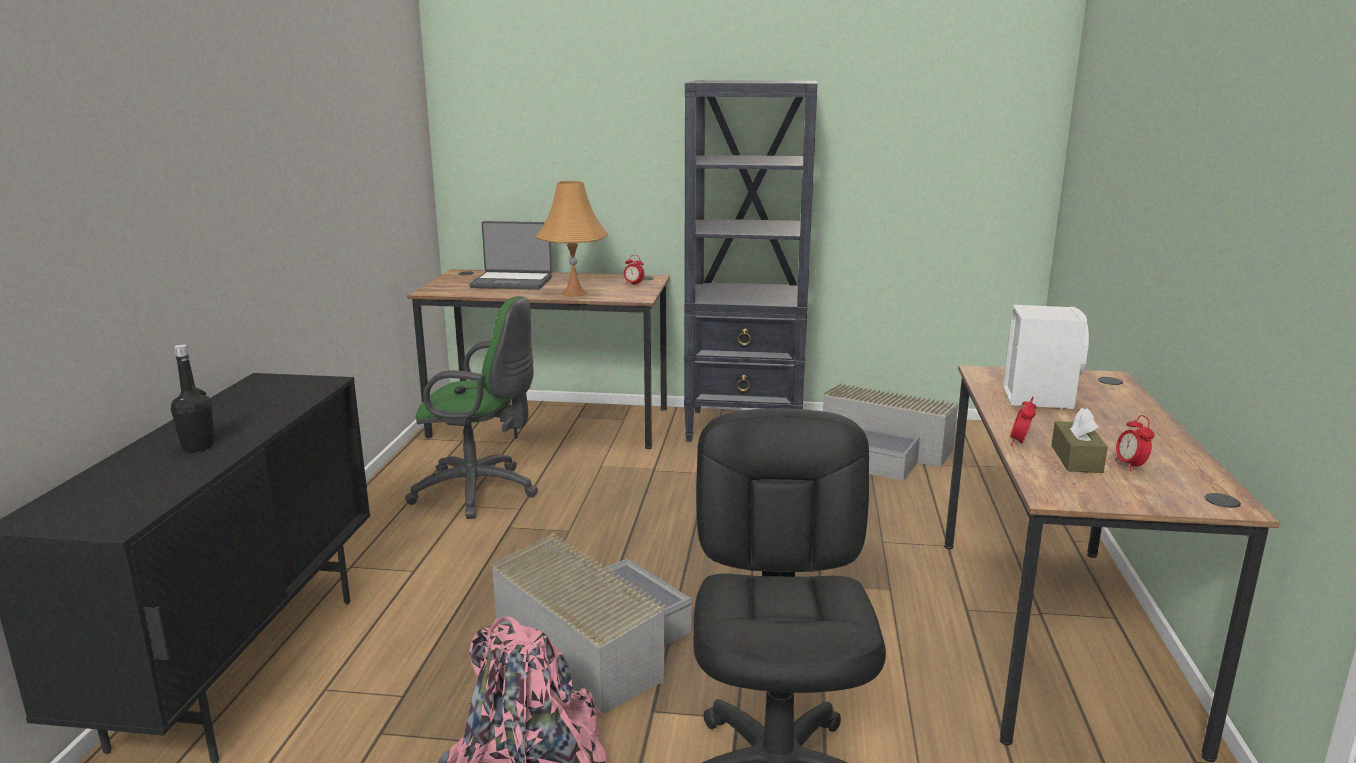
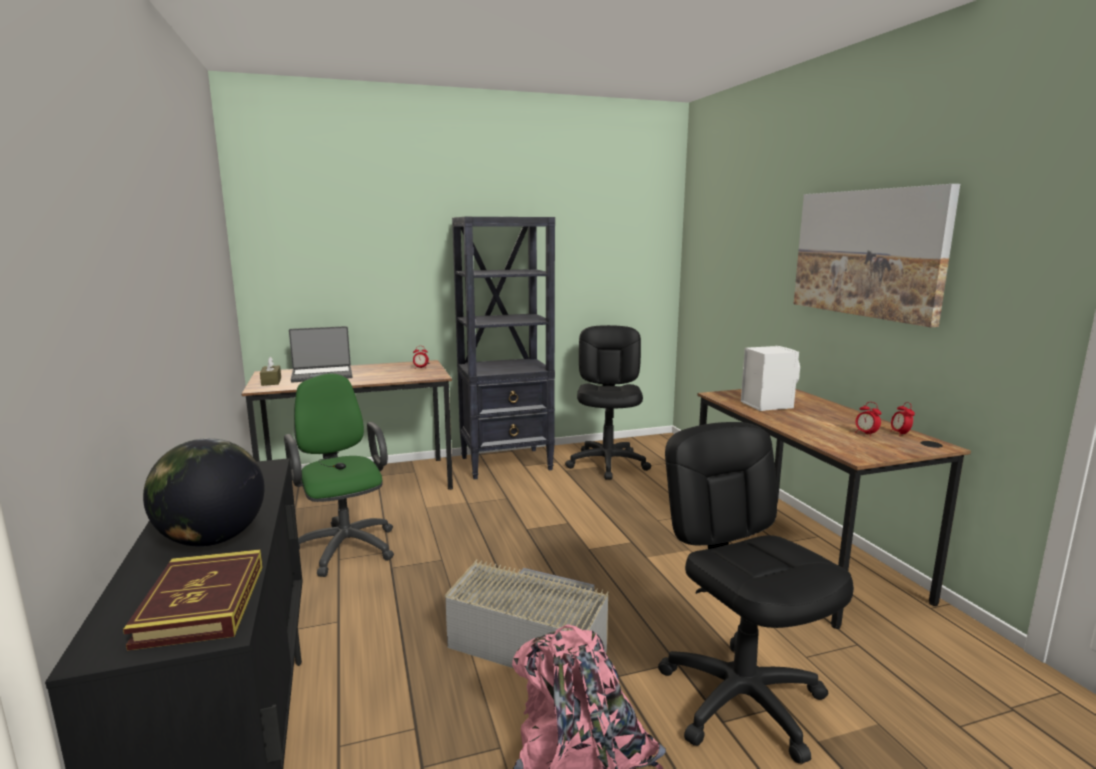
camera: 25 degrees left, 5 degrees down
(128, 501) = (202, 604): none -> book
(198, 446) = (213, 539): black bottle -> globe
(481, 492) = (345, 545): green office chair -> green office chair turned 105 degrees counterclockwise
(574, 293) = (383, 378): orange table lamp -> none
(884, 452) = (608, 464): grey storage box -> black office chair
(1020, 443) = (796, 431): alarm clock -> alarm clock (900, 434)
(1076, 459) = (836, 435): brown tissue box -> brown tissue box (271, 381)
(1233, 166) = (868, 253): none -> picture

